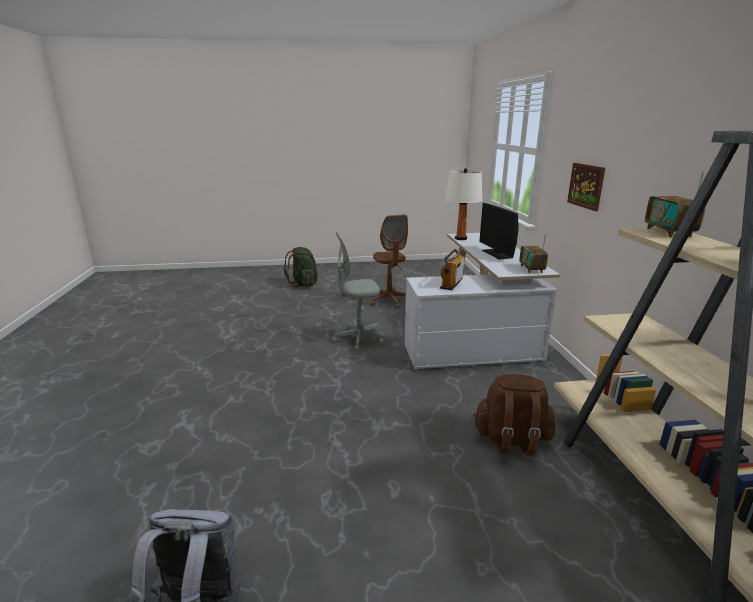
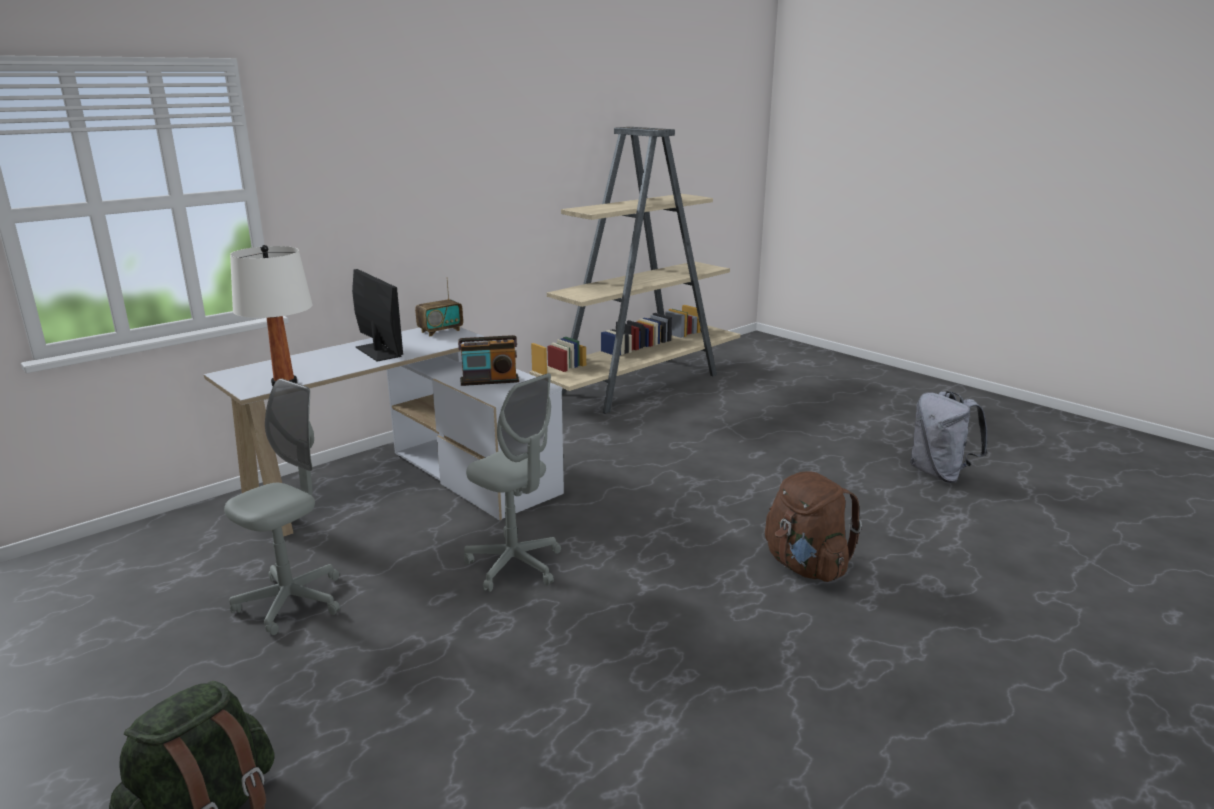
camera: 125 degrees left, 0 degrees up
(389, 301) = (291, 602): brown office chair -> grey office chair
(497, 254) = (378, 352): monitor -> monitor turned 75 degrees counterclockwise
(512, 440) = (630, 429): brown backpack -> brown backpack (805, 566)
(586, 186) = (399, 214): picture -> none
(669, 232) = (588, 209): radio -> none

